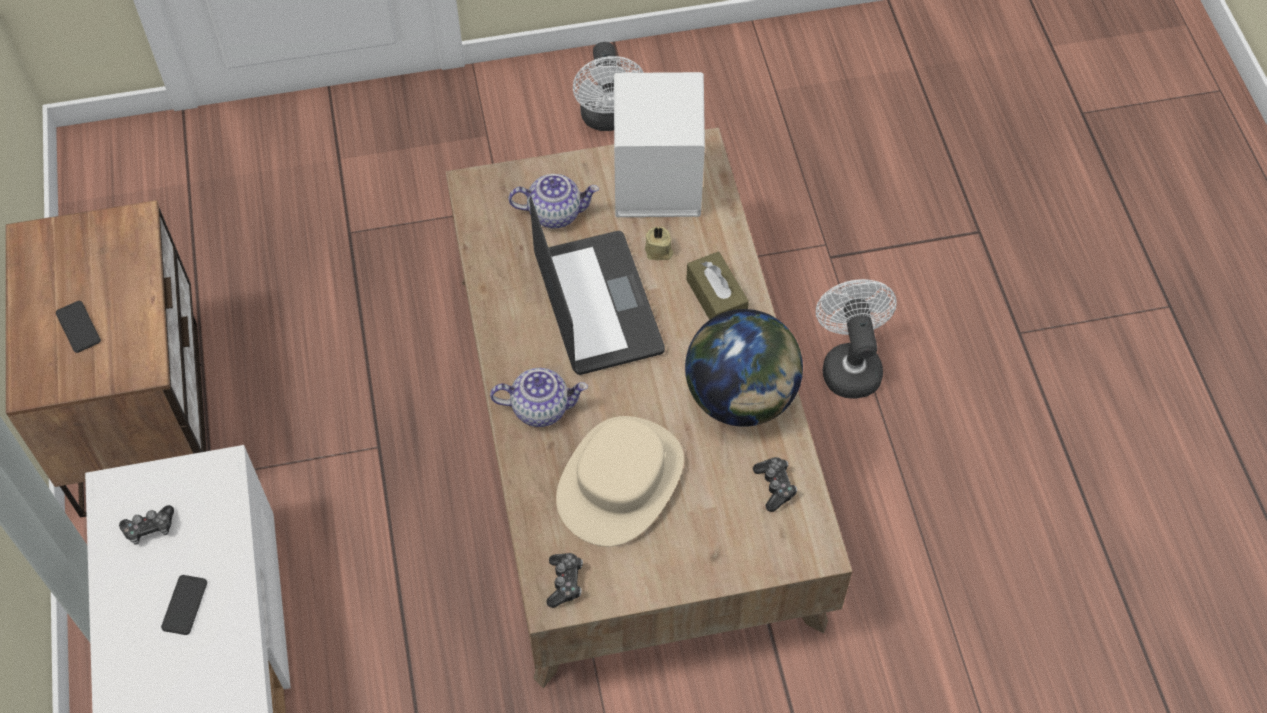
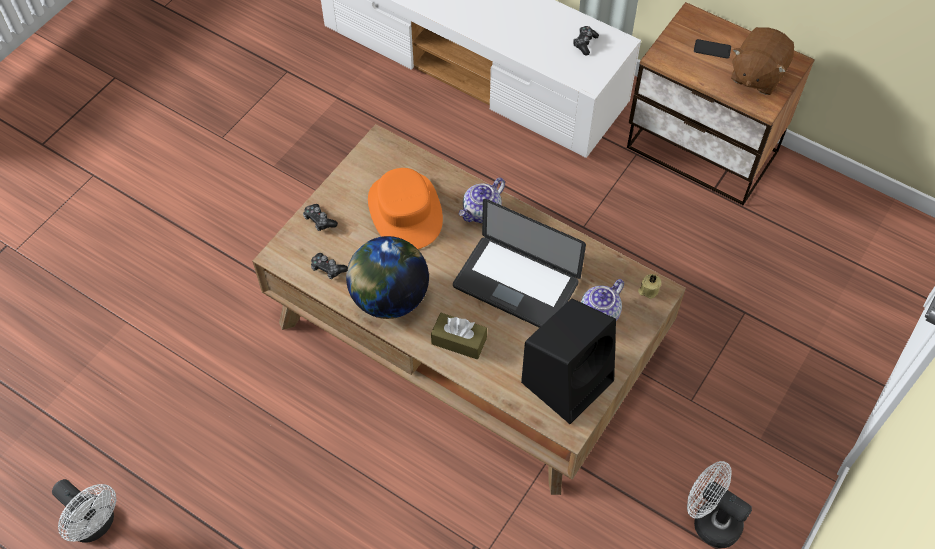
camera: 135 degrees right, 0 degrees up
(87, 258) = (756, 75): none -> brown plush toy
(184, 605) = (531, 33): phone -> none
(565, 582) = (382, 152): game controller -> game controller (319, 220)
(621, 482) = (405, 211): beige hat -> orange hat
(654, 185) = (568, 379): white speaker -> black speaker
(659, 251) = (519, 341): beige candle -> beige candle (648, 290)
(849, 364) = (396, 481): white fan -> white fan (96, 524)

